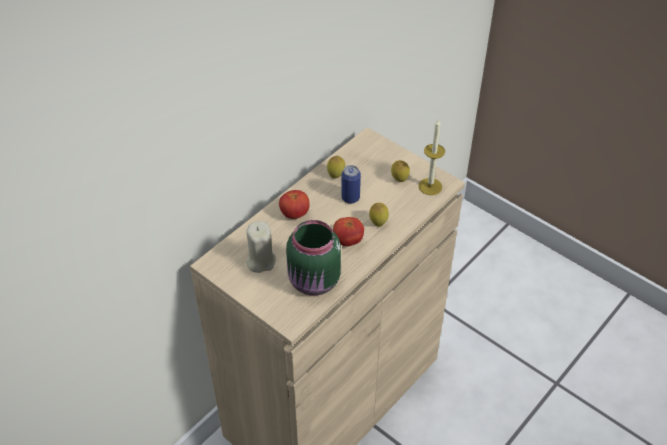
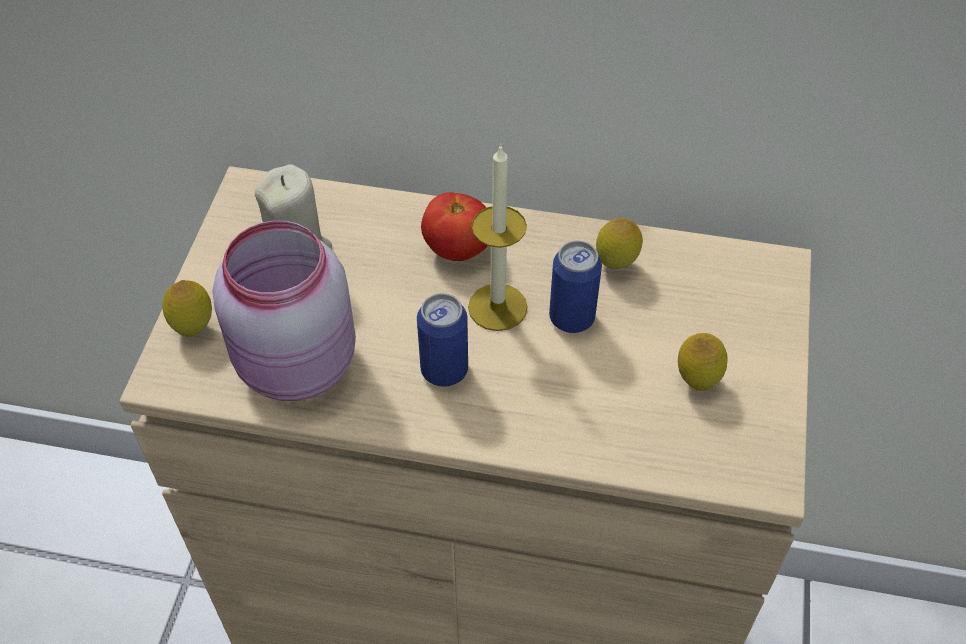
camera: 60 degrees right, 5 degrees up
(314, 282) = (294, 366): green jar -> pink jar
(348, 241) = (444, 370): tomato -> can
(378, 223) = (534, 401): lemon -> lemon (194, 328)
(430, 186) = (726, 450): candle -> candle (497, 307)

